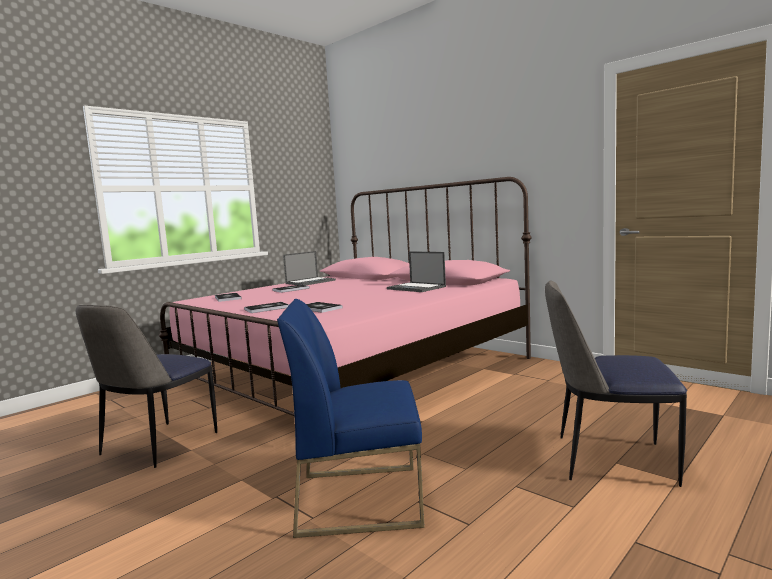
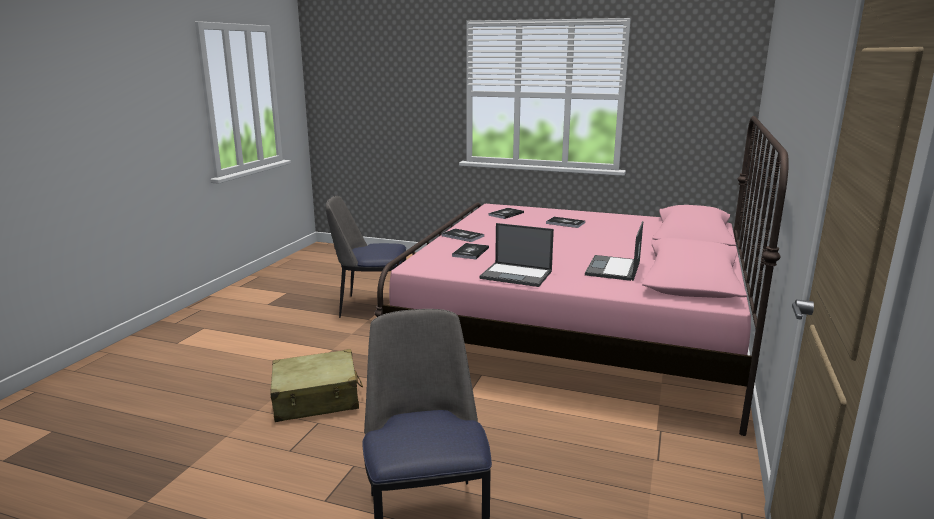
camera: 65 degrees right, 10 degrees up
(311, 282) = (619, 220): laptop -> laptop (517, 275)
(361, 498) = (316, 399): blue chair -> beige suitcase

